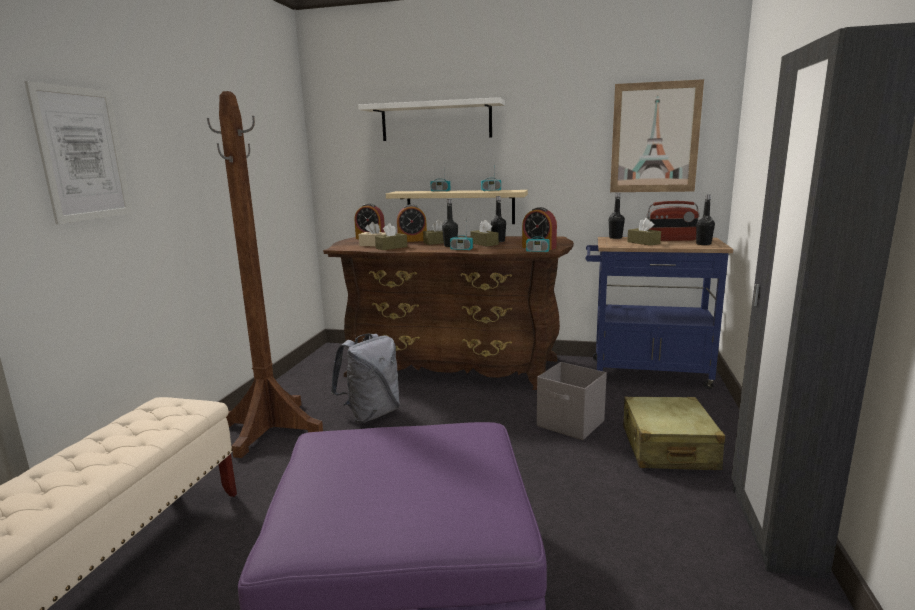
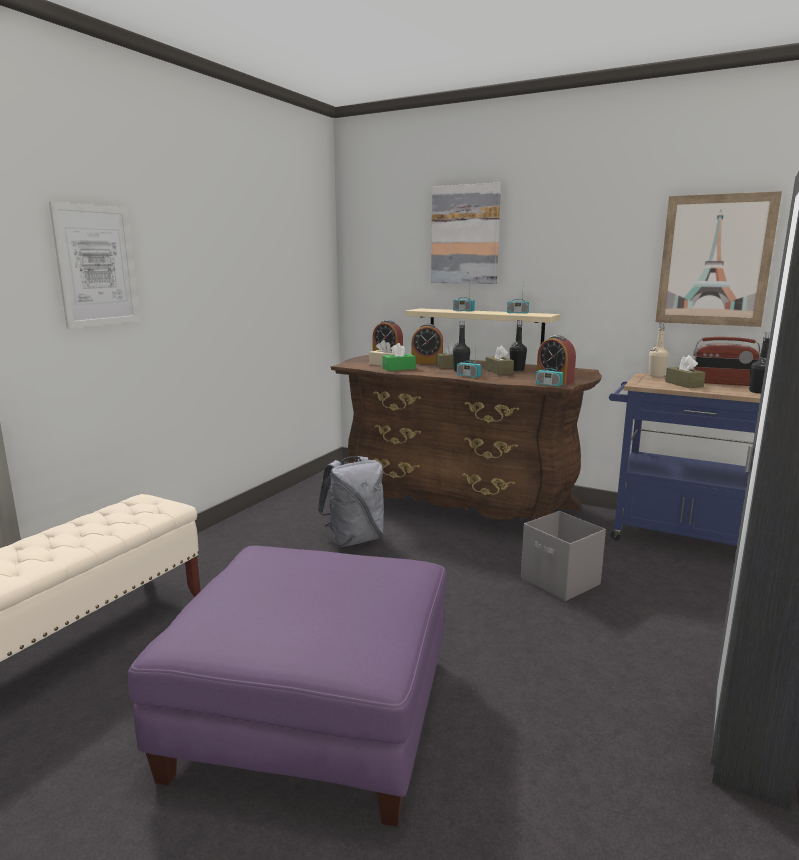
camera: 15 degrees right, 0 degrees up
(270, 428) = (255, 539): brown clothes rack -> none
(391, 247) = (399, 368): brown tissue box -> green tissue box
(436, 121) = (465, 235): white shelf -> picture
(615, 238) = (656, 375): black bottle -> beige bottle
(668, 448) = (662, 626): beige suitcase -> none

